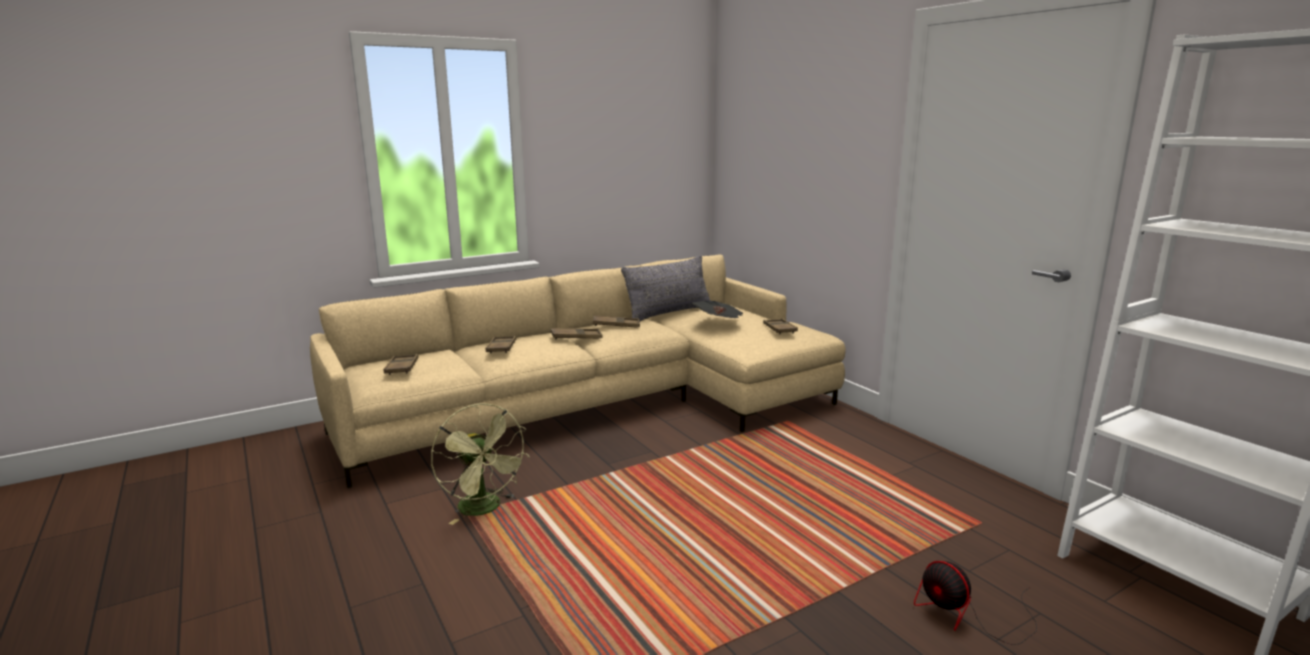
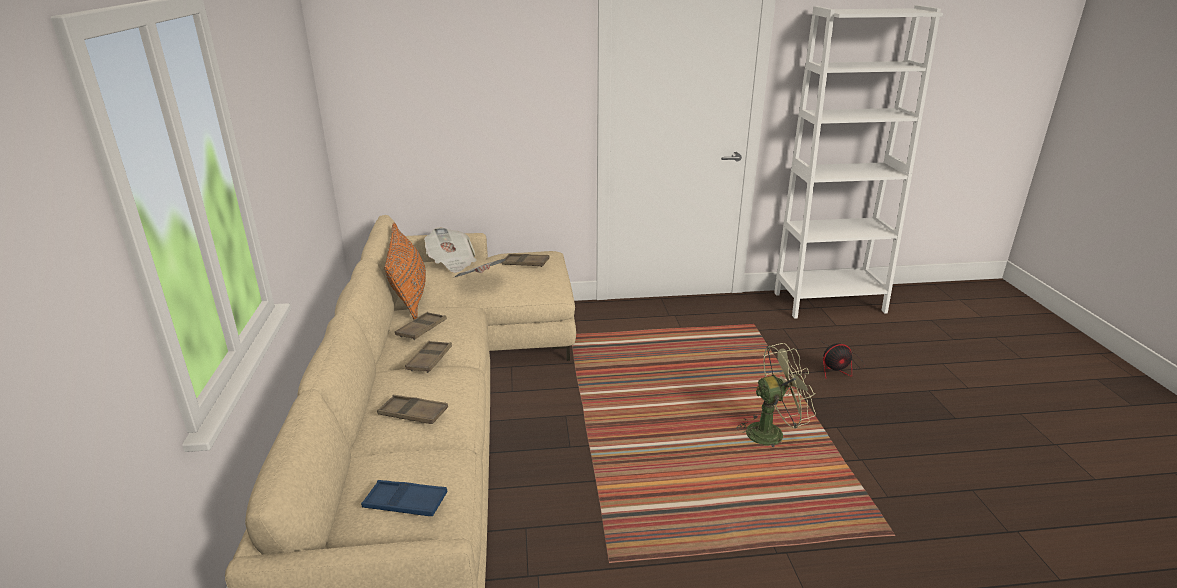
camera: 65 degrees left, 10 degrees up
(402, 368) = (405, 503): brown tray -> blue tray
(485, 509) = (605, 547): green fan -> green fan (772, 432)
(669, 314) = (409, 295): grey pillow -> orange pillow
(738, 309) = (451, 262): none -> newspaper

